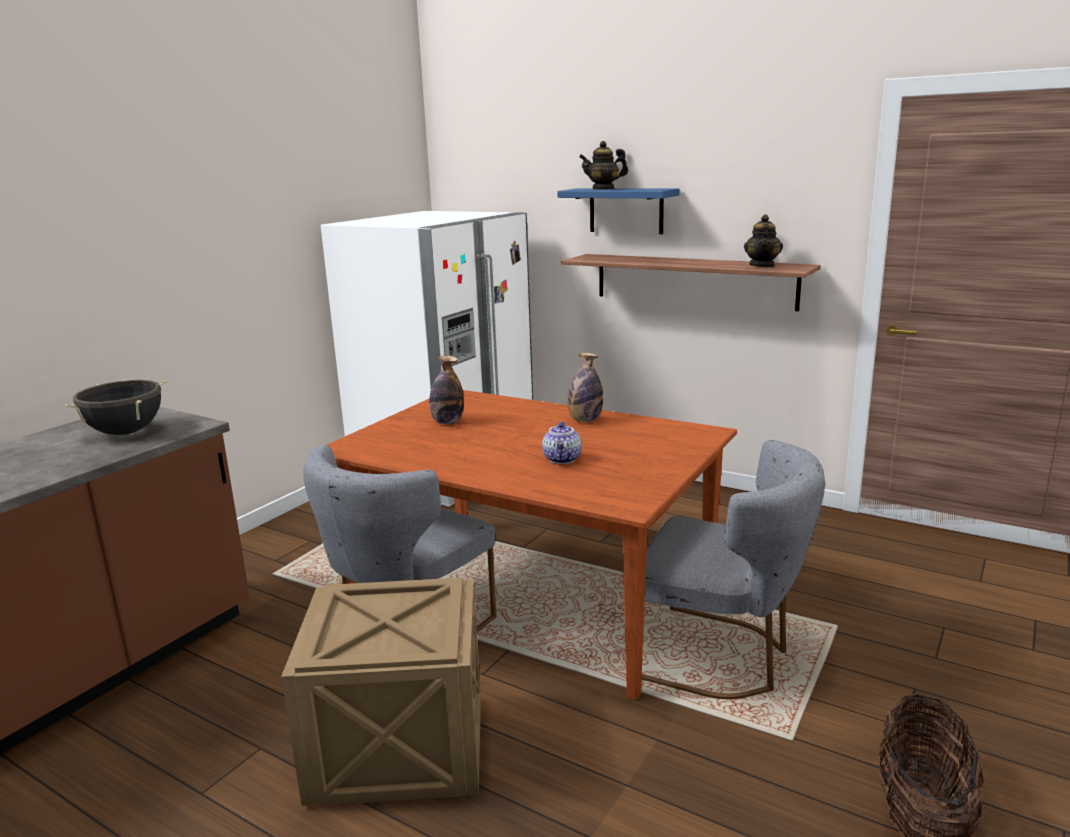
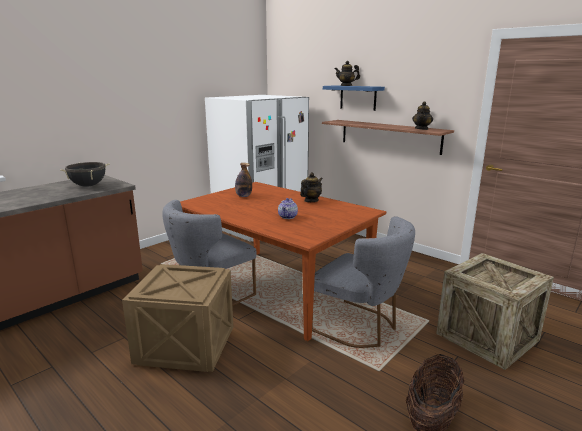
camera: 10 degrees right, 0 degrees up
(585, 420) = (311, 201): bottle -> teapot
(947, 643) = (487, 337): none -> crate

